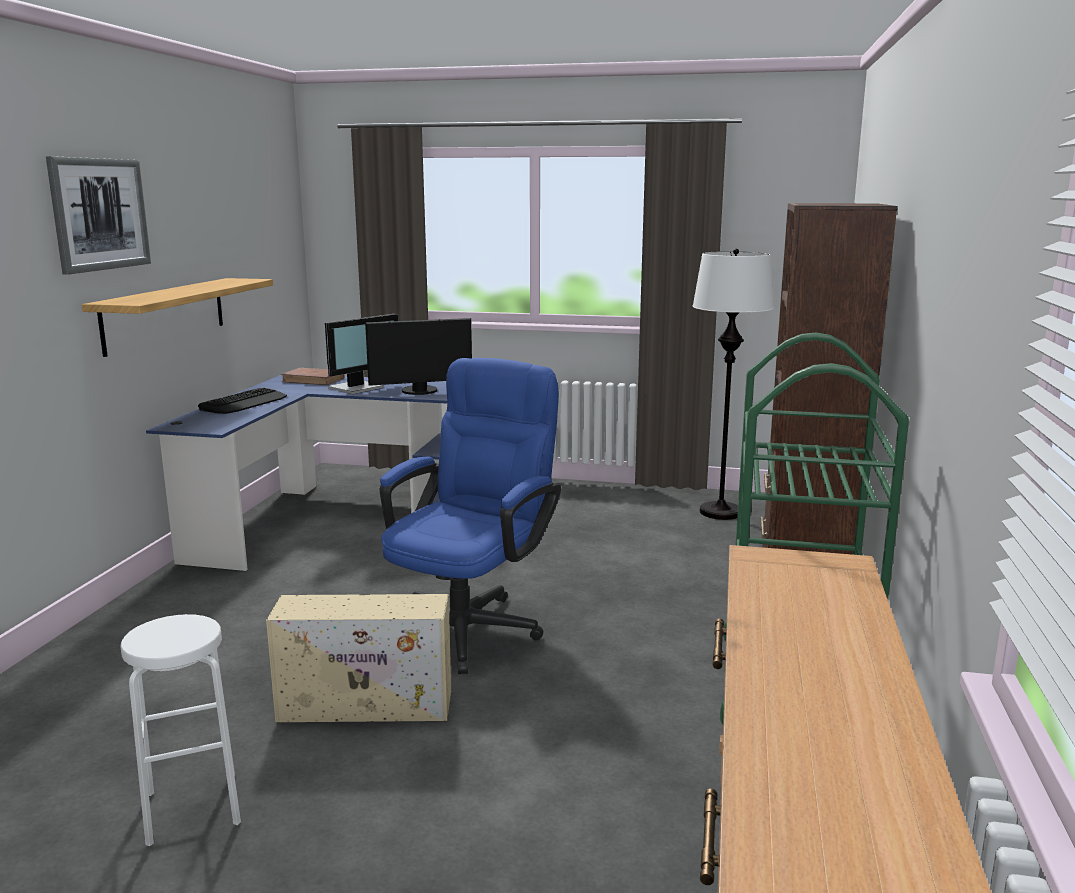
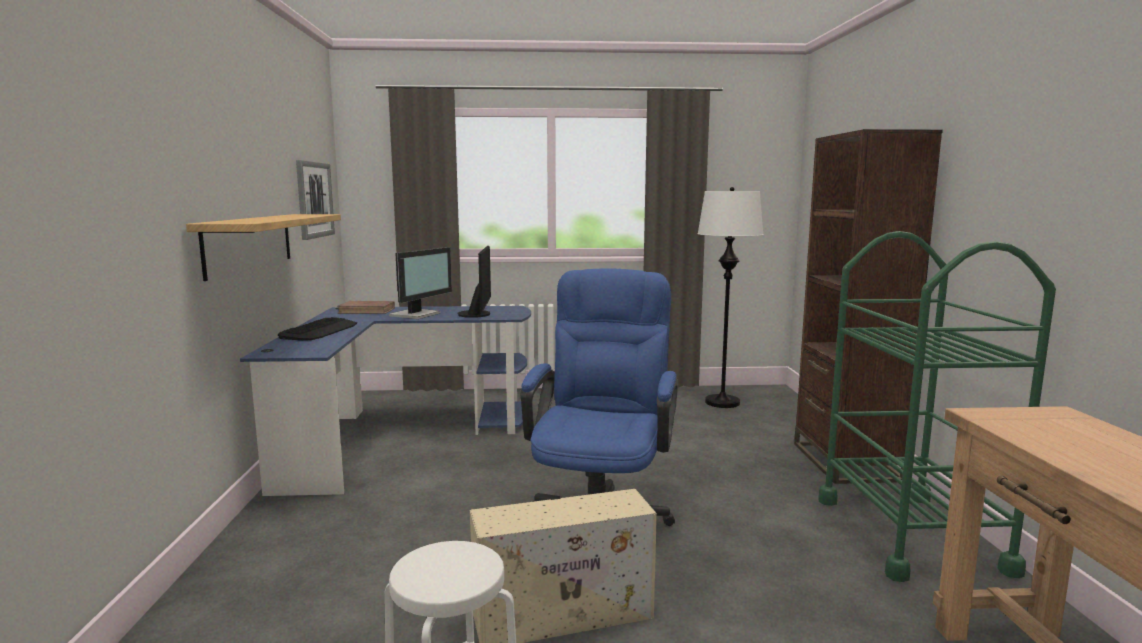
camera: 15 degrees left, 5 degrees down
(100, 214) = (200, 133): picture -> picture (314, 200)
(420, 391) = (478, 314): monitor -> monitor turned 60 degrees counterclockwise

